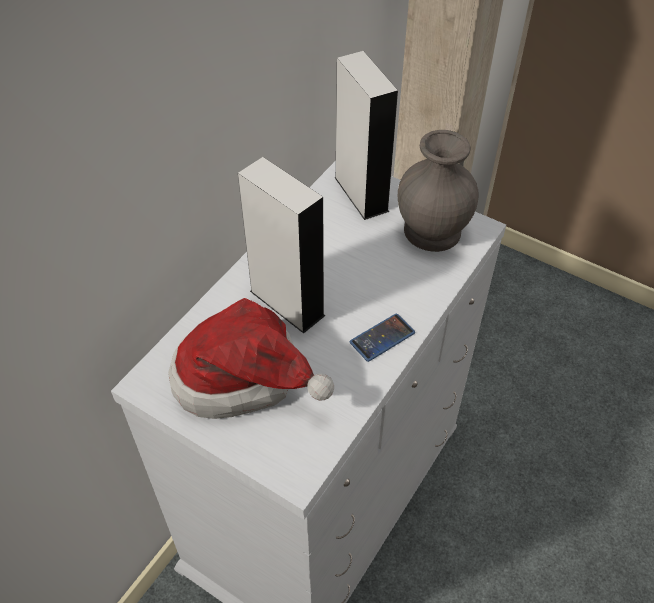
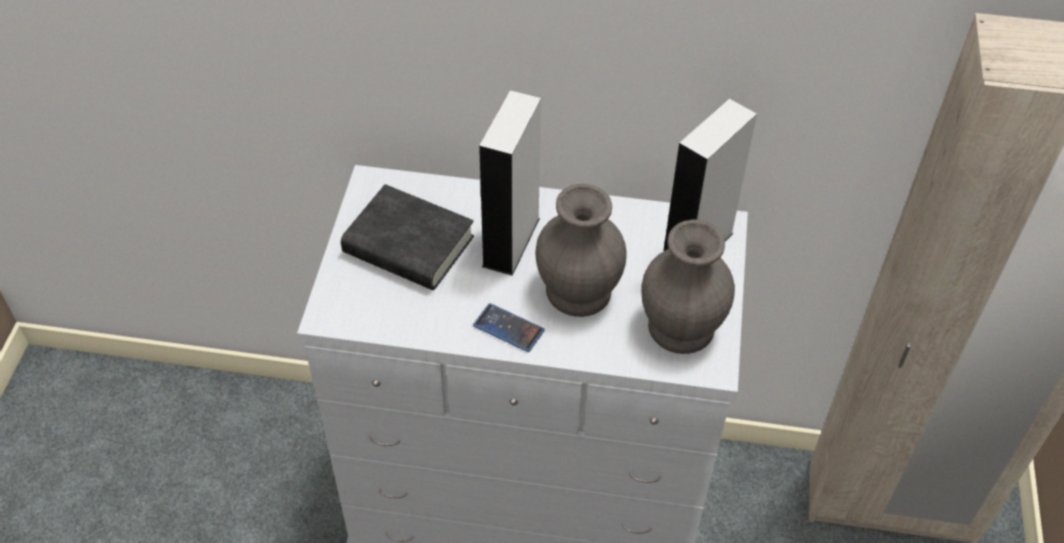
camera: 65 degrees right, 0 degrees up
(245, 379) = (408, 245): hat -> black book
(366, 278) = (579, 291): none -> grey vase

